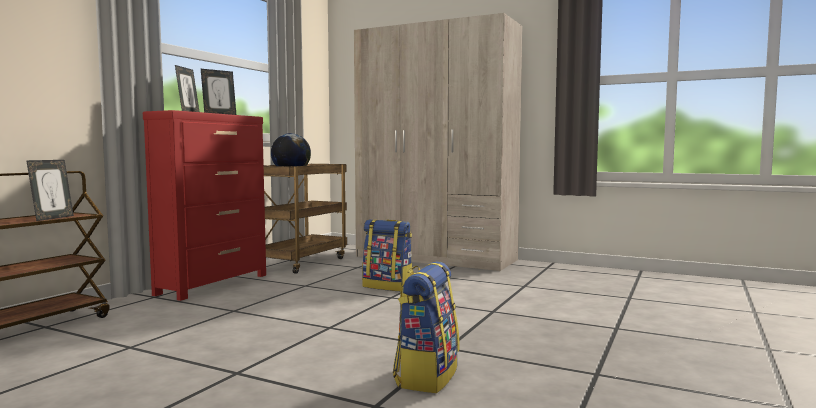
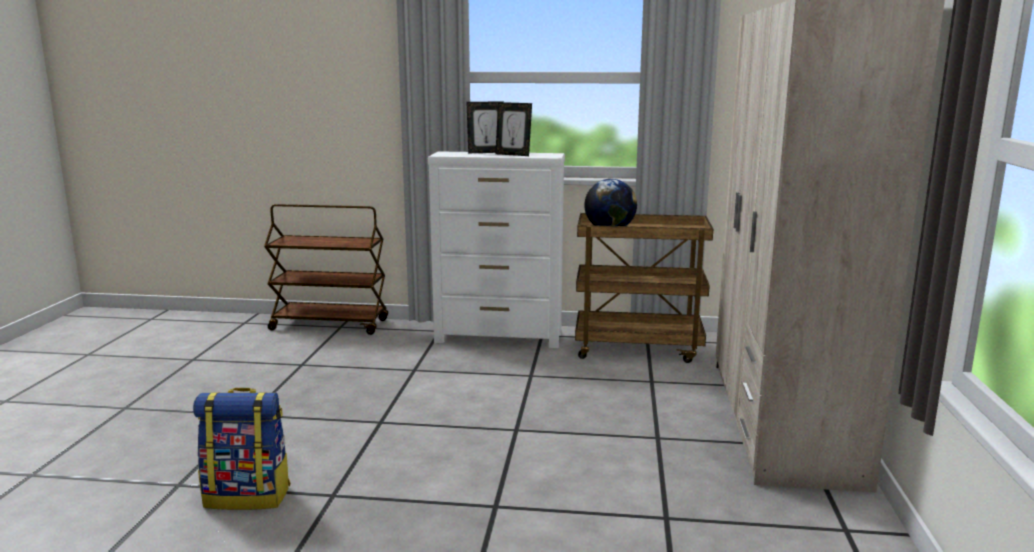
camera: 70 degrees right, 10 degrees up
(52, 218) = (340, 244): picture frame -> none
(214, 284) = (499, 338): red dresser -> white dresser
(388, 286) = (567, 418): backpack -> none

